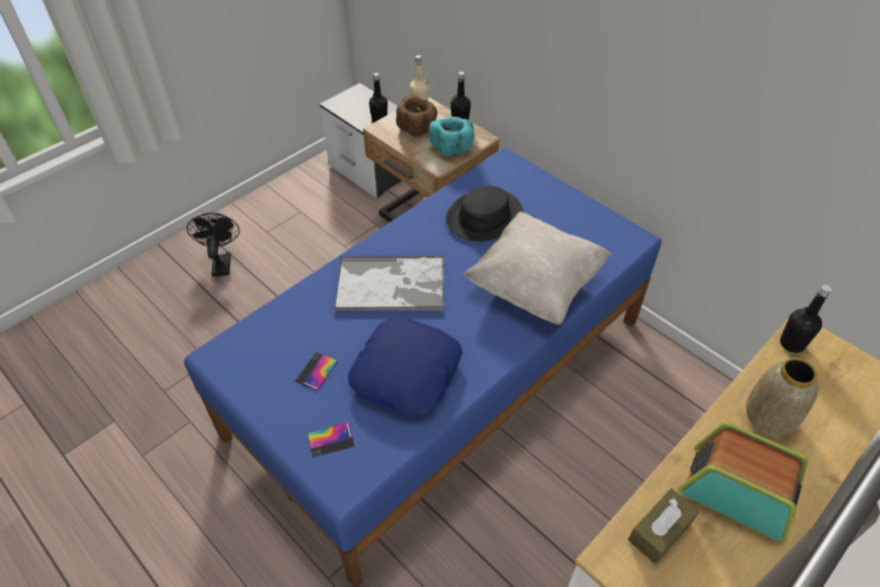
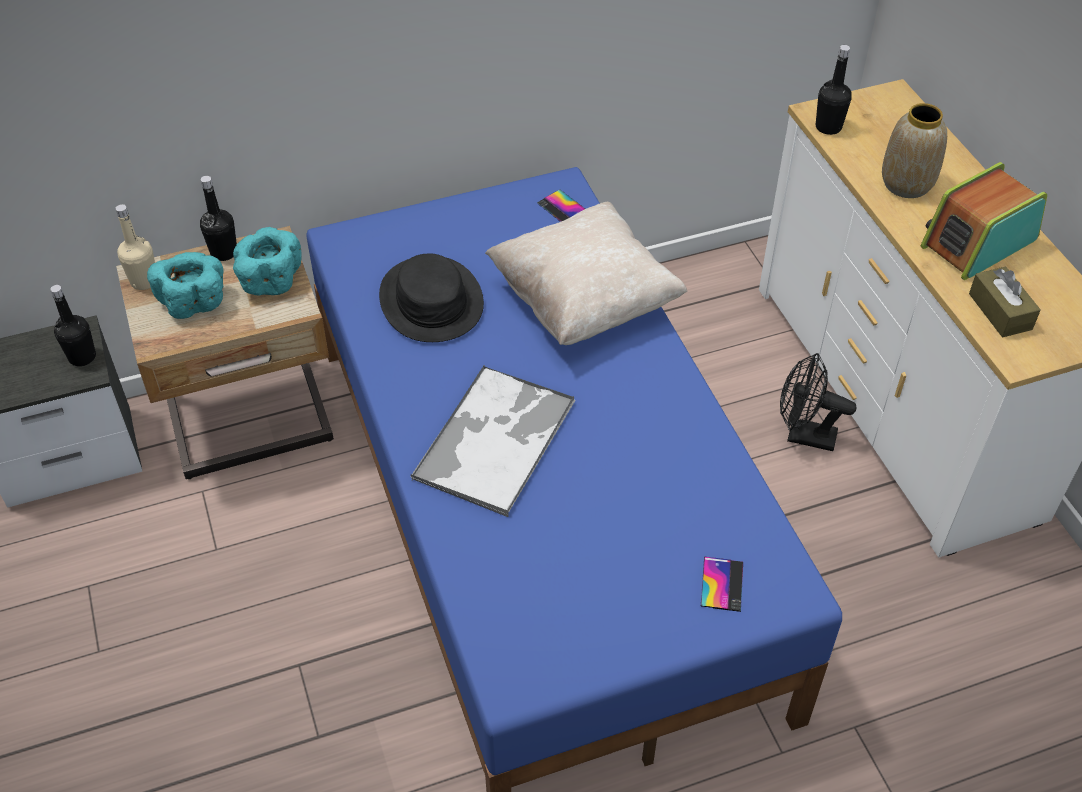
camera: 65 degrees left, 0 degrees up
(221, 262) = (120, 741): black fan -> black fan (803, 436)
(316, 371) = (603, 568): phone -> phone (563, 208)
(407, 372) = (655, 472): blue pillow -> none
(417, 128) = (194, 301): brown bowl -> turquoise bowl

